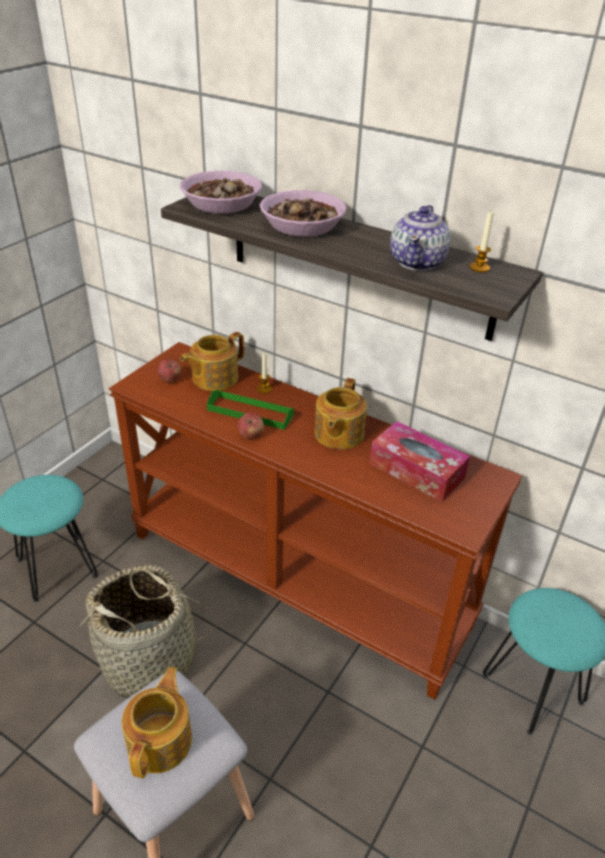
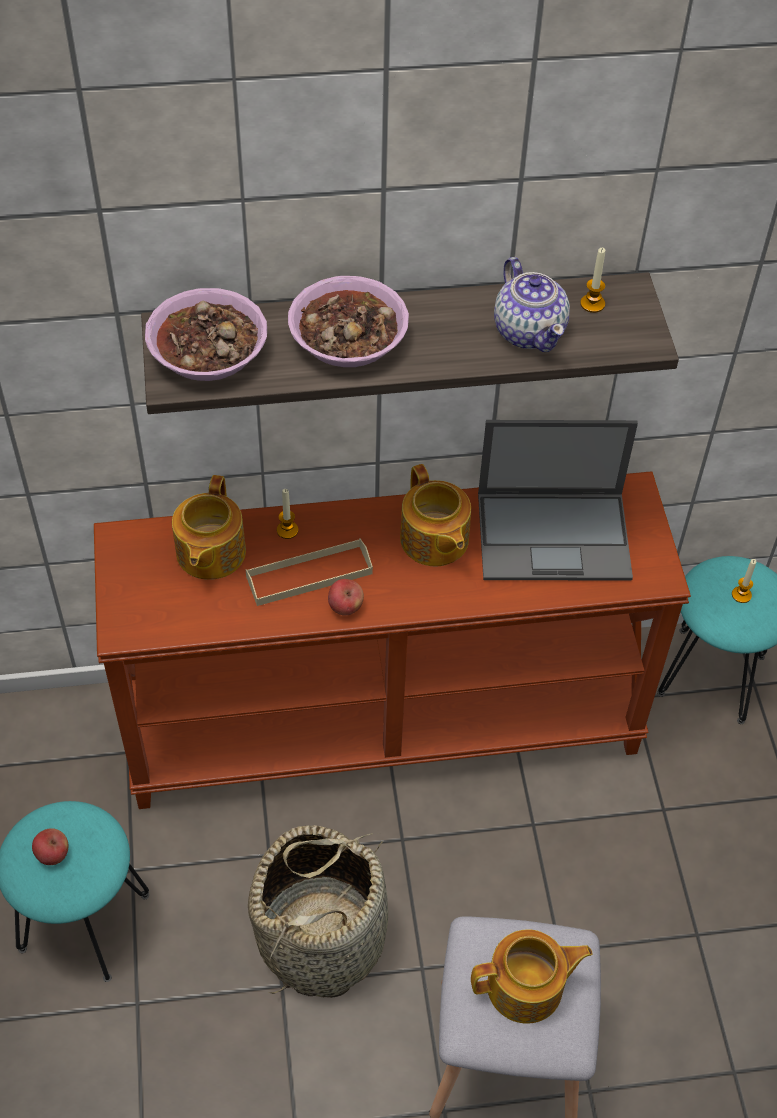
camera: 40 degrees left, 15 degrees up
(161, 740) = (527, 987): teapot -> teapot turned 105 degrees clockwise
(170, 380) = (159, 592): apple -> apple (53, 854)
(250, 412) = (309, 575): green tray -> beige tray
(416, 471) = (555, 535): tissue box -> laptop
(563, 621) = (741, 595): none -> candle

